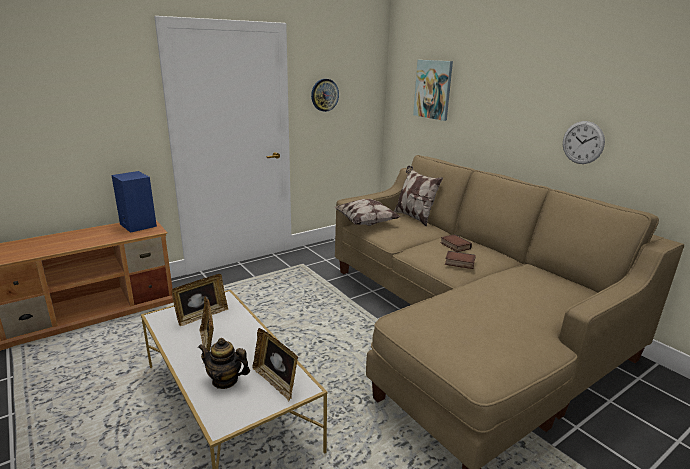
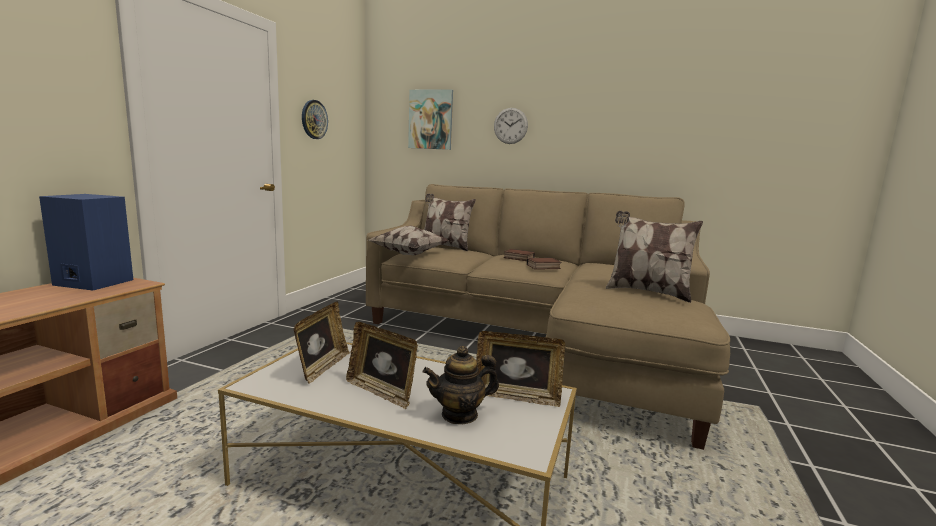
camera: 35 degrees left, 10 degrees down
(495, 323) = (647, 292): none -> pillow
(583, 142) = (598, 153): wall clock -> wall clock (510, 126)

